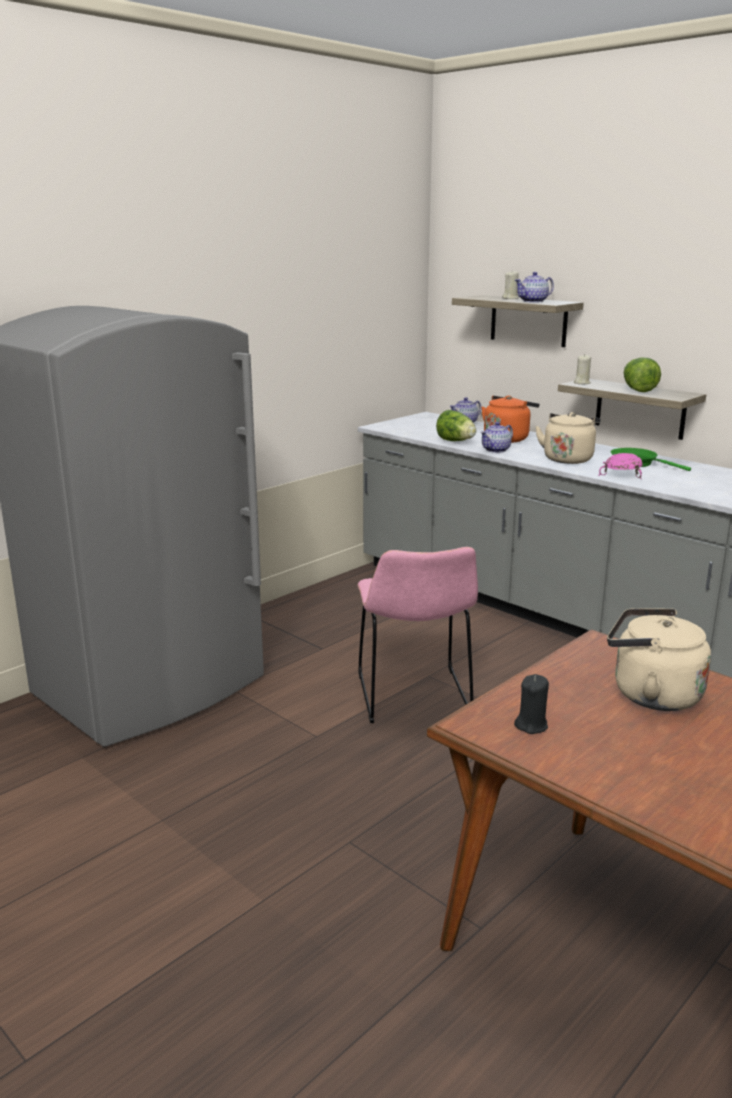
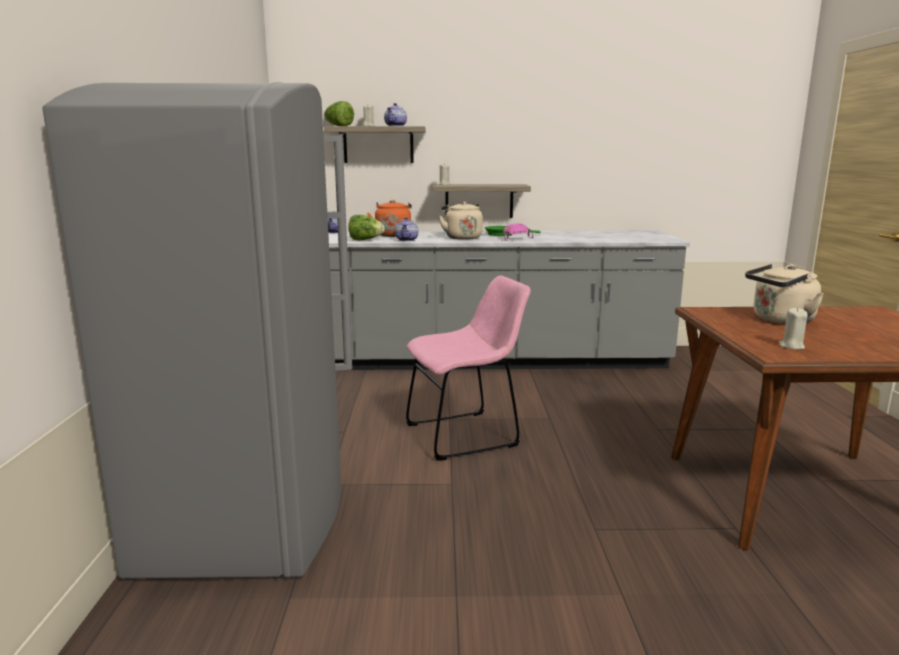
camera: 45 degrees left, 5 degrees down
(414, 698) = (467, 434): pink chair -> pink chair turned 60 degrees counterclockwise
(531, 725) = (791, 346): black candle -> beige candle
(637, 390) = (487, 184): lettuce -> lettuce (338, 126)

